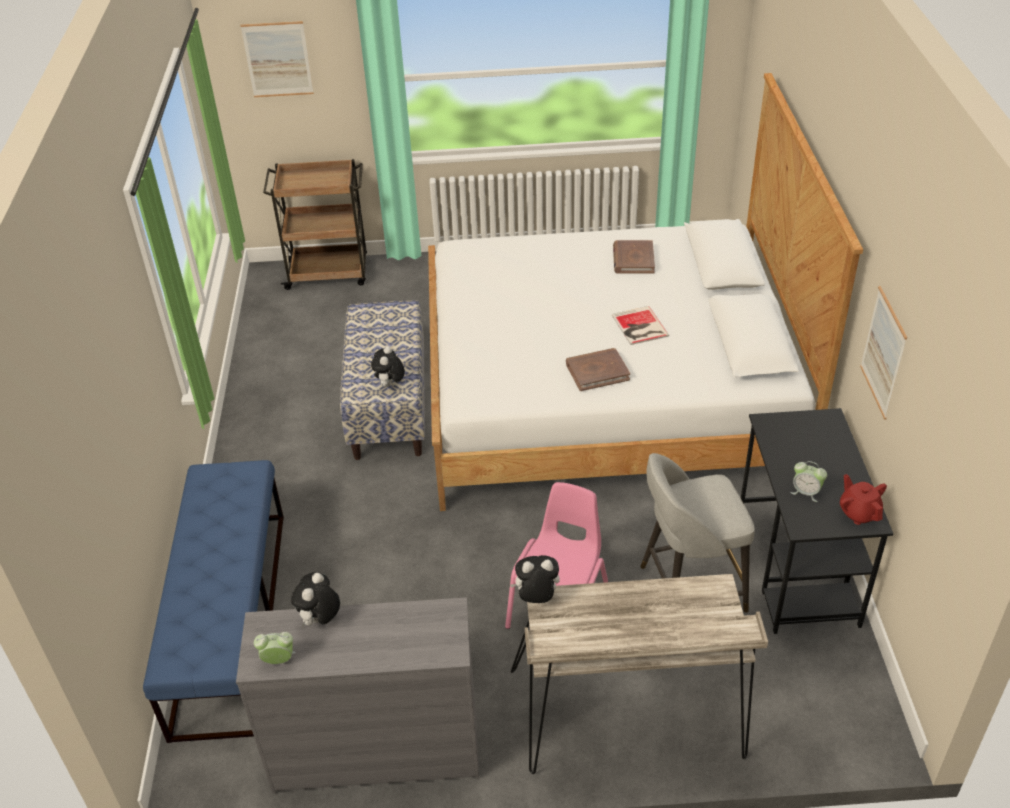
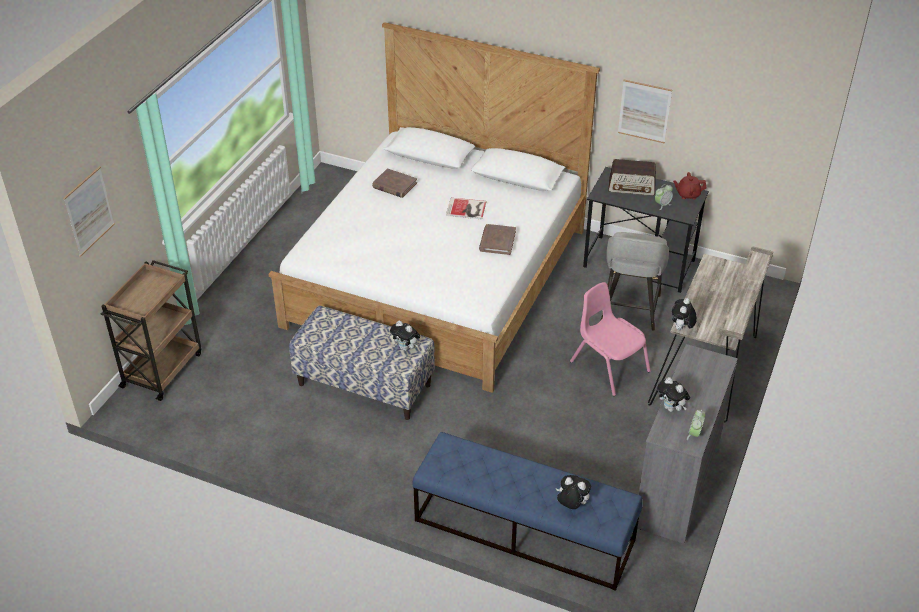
camera: 65 degrees left, 0 degrees up
(193, 612) = (571, 505): none -> plush toy
(818, 448) = (632, 187): none -> radio

